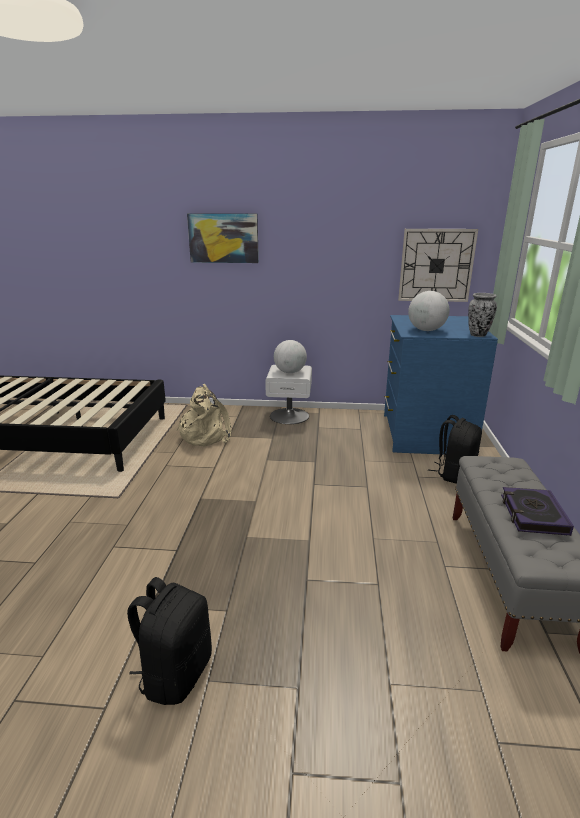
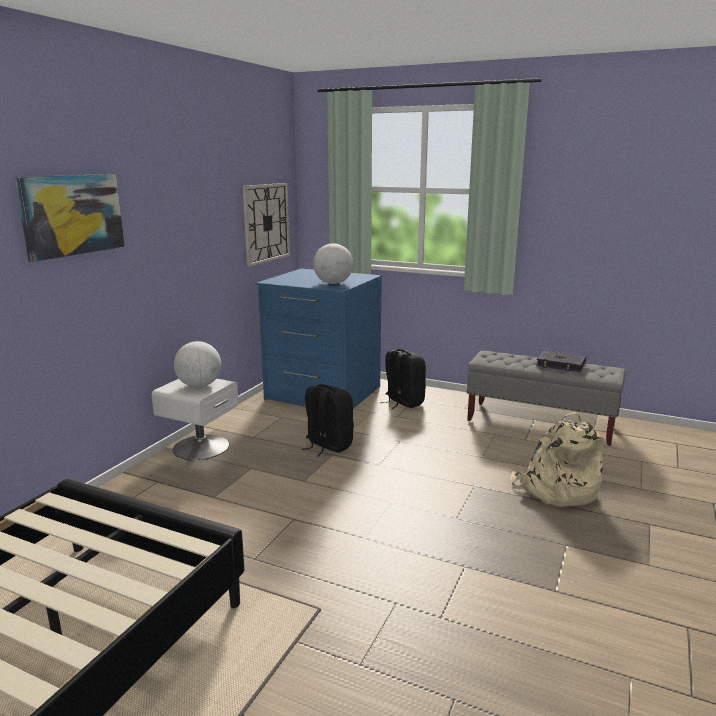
camera: 70 degrees left, 5 degrees down
(175, 673) = (643, 581): black backpack -> black backpack (327, 446)
(206, 435) = (190, 514): beige backpack -> beige backpack (556, 490)
(478, 335) = (366, 276): vase -> none

